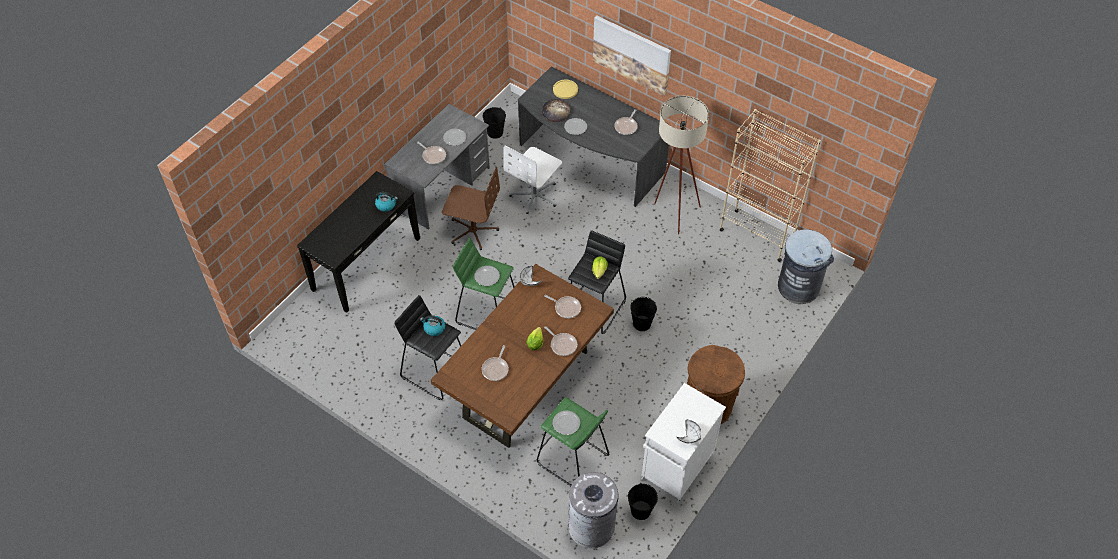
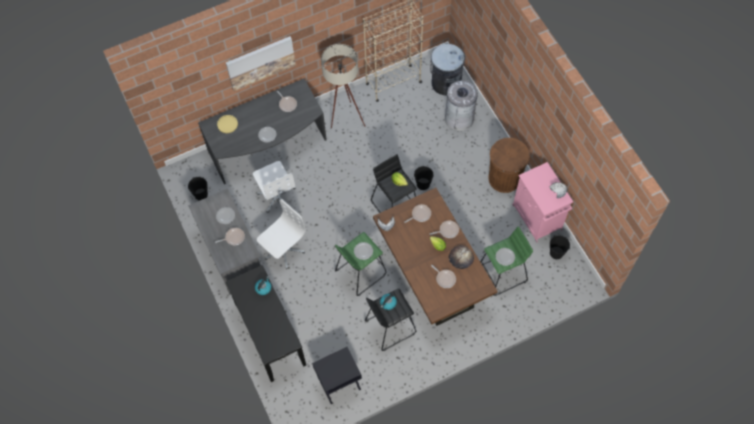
camera: 60 degrees left, 10 degrees up
(339, 353) = (339, 383): none -> black nightstand
(473, 230) = (283, 250): brown office chair -> white office chair
(555, 112) = (244, 140): bread -> bread (461, 258)
(591, 526) = (553, 286): grey trash can -> grey trash can (459, 118)
(676, 467) = (537, 218): white cabinet -> pink cabinet

